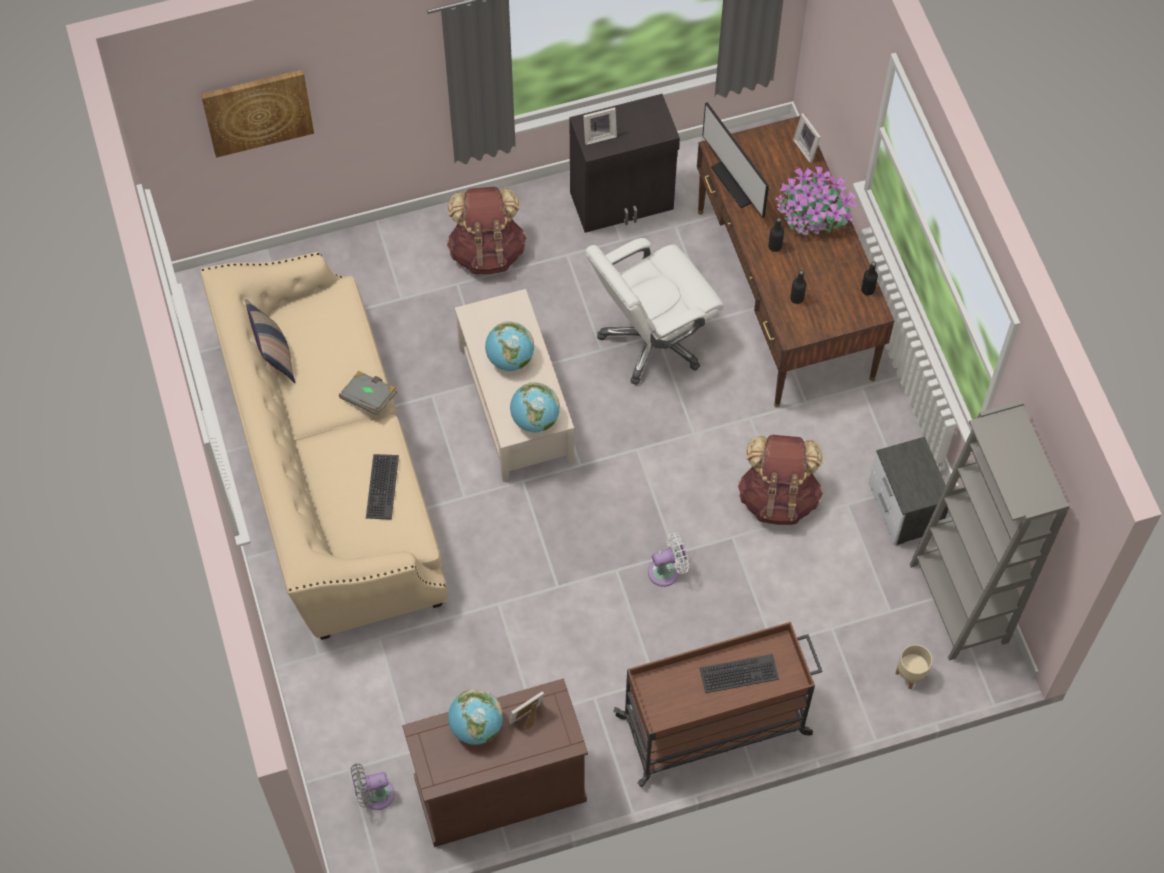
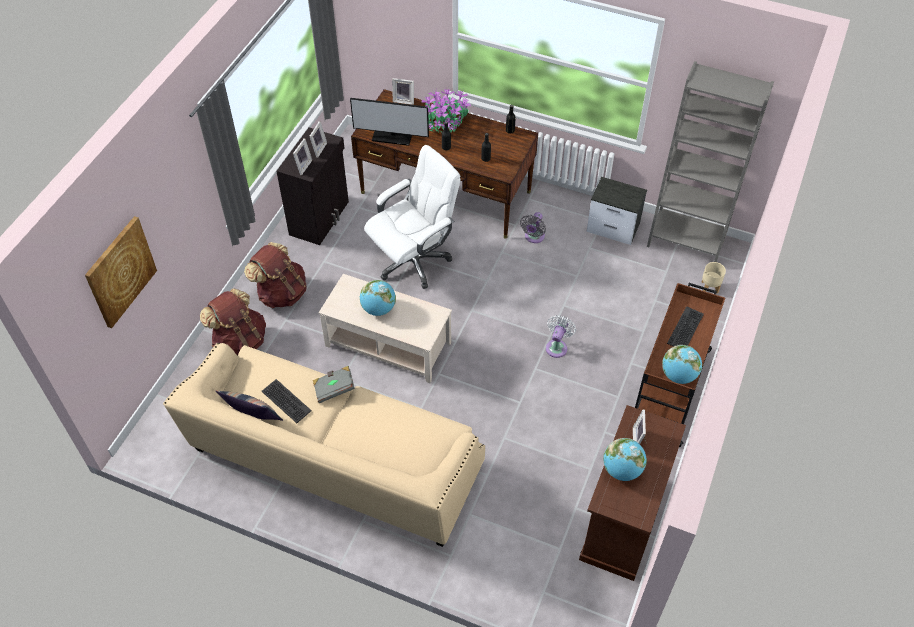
camera: 50 degrees left, 10 degrees down
(374, 795) = (572, 590): grey fan -> grey fan (533, 237)
(381, 487) = (399, 422): keyboard -> keyboard (286, 401)
(535, 419) = (428, 323): globe -> globe (678, 375)
(638, 128) = (317, 149): none -> picture frame
(652, 340) = (414, 260): white office chair -> white office chair turned 135 degrees counterclockwise
(778, 497) = (559, 271): brown backpack -> brown backpack (240, 341)

